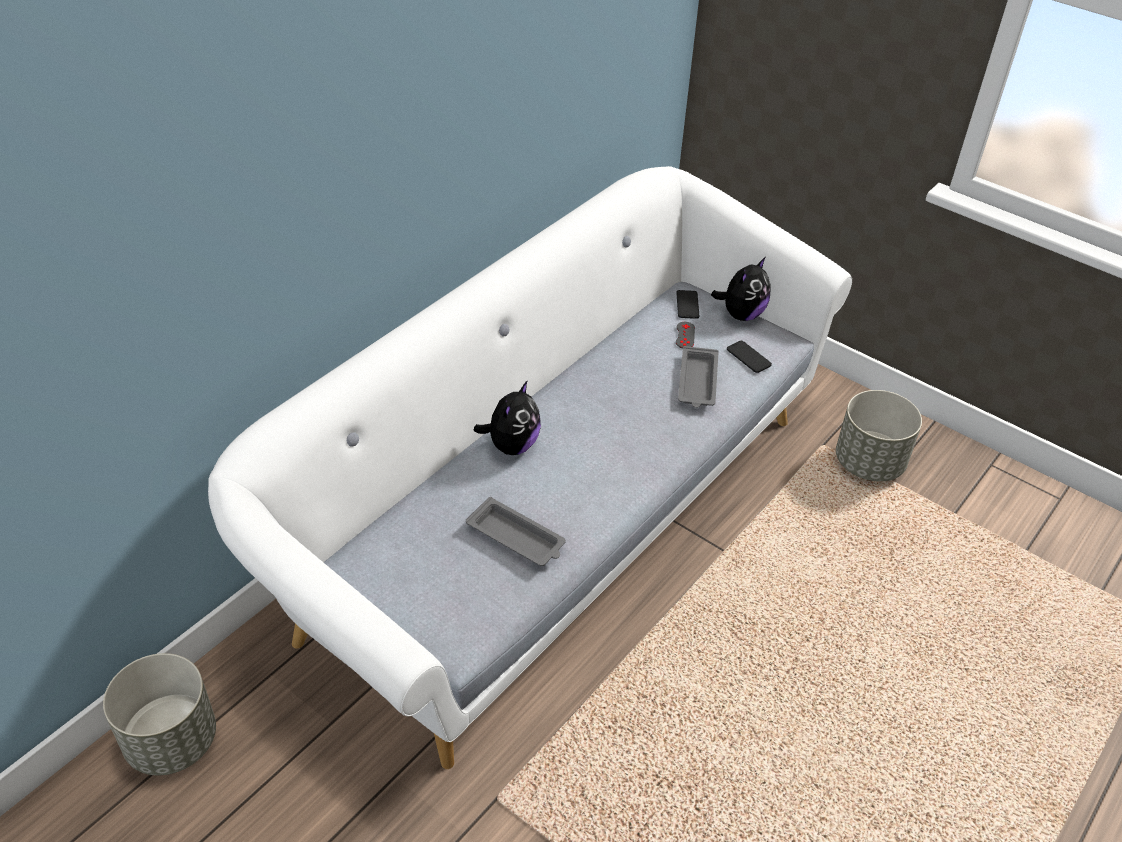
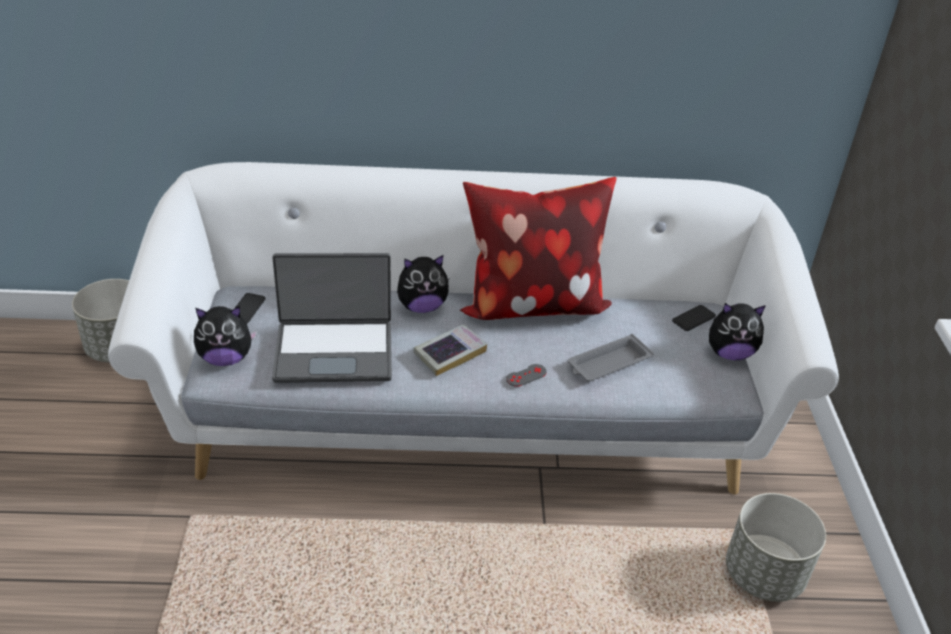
camera: 50 degrees right, 5 degrees down
(442, 623) = (226, 358): none -> plush toy
(517, 538) = (334, 351): grey tray -> laptop
(578, 377) = (531, 304): none -> pillow
(596, 464) = (450, 353): none -> book
(685, 335) = (654, 333): grey game controller -> grey game controller (526, 375)
(748, 357) = (680, 379): phone -> phone (246, 309)

